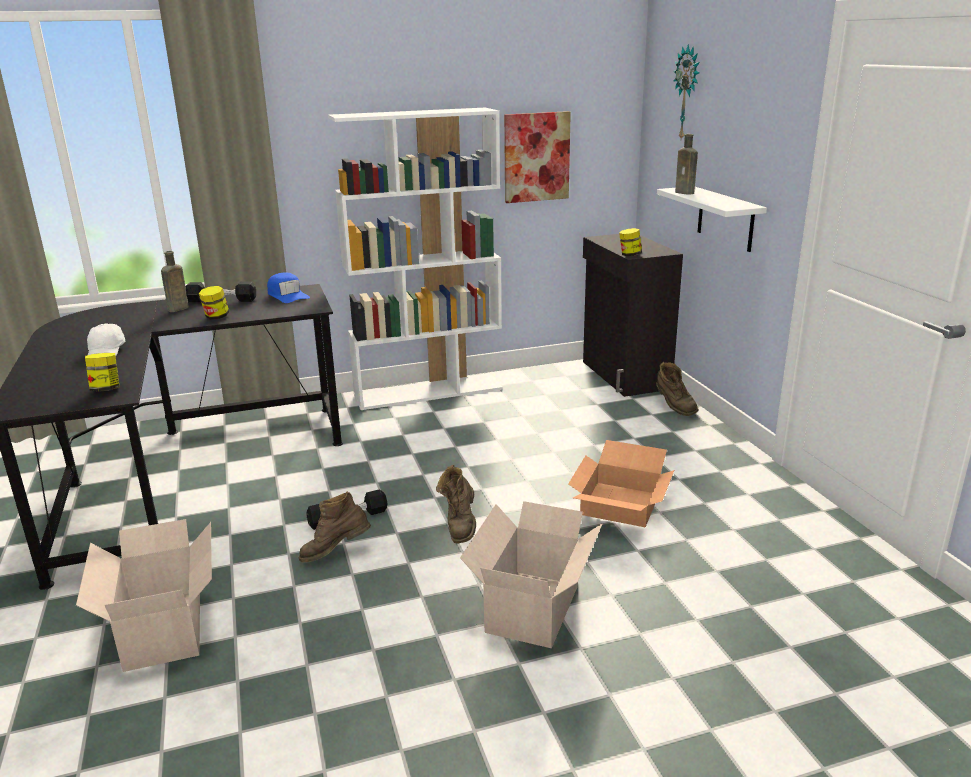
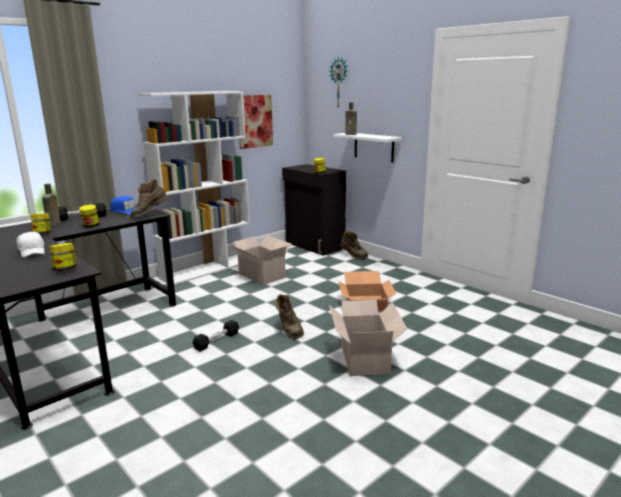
camera: 25 degrees left, 5 degrees down
(149, 323) = (42, 234): none -> jar
(165, 627) = (146, 425): cardboard box -> cardboard box (261, 275)
(335, 553) = (226, 360): brown boot -> brown boot (150, 215)

